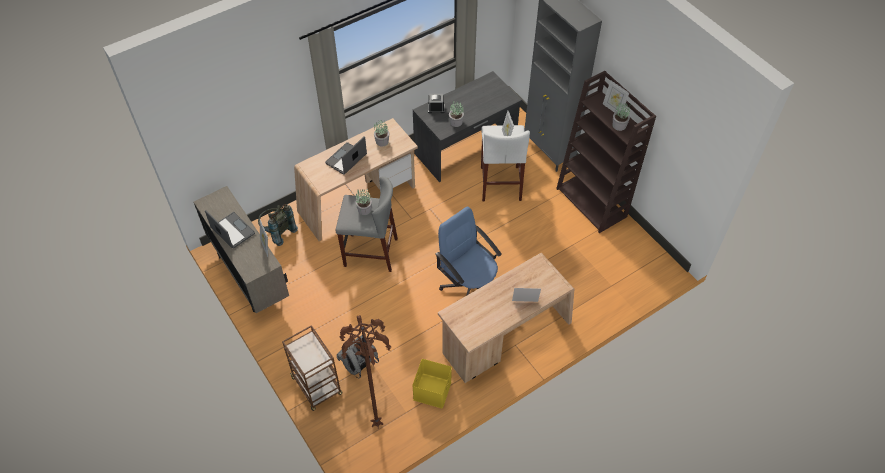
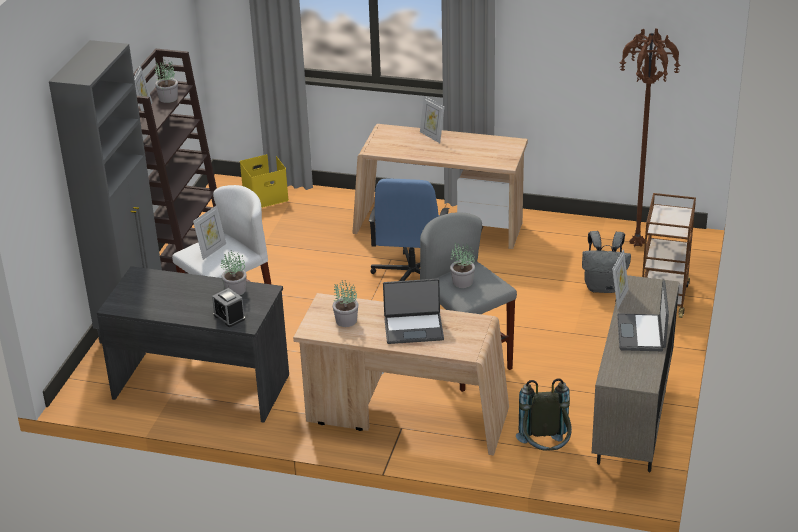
camera: 130 degrees left, 20 degrees down
(431, 389) = (557, 237): yellow storage box -> yellow storage box (265, 197)

